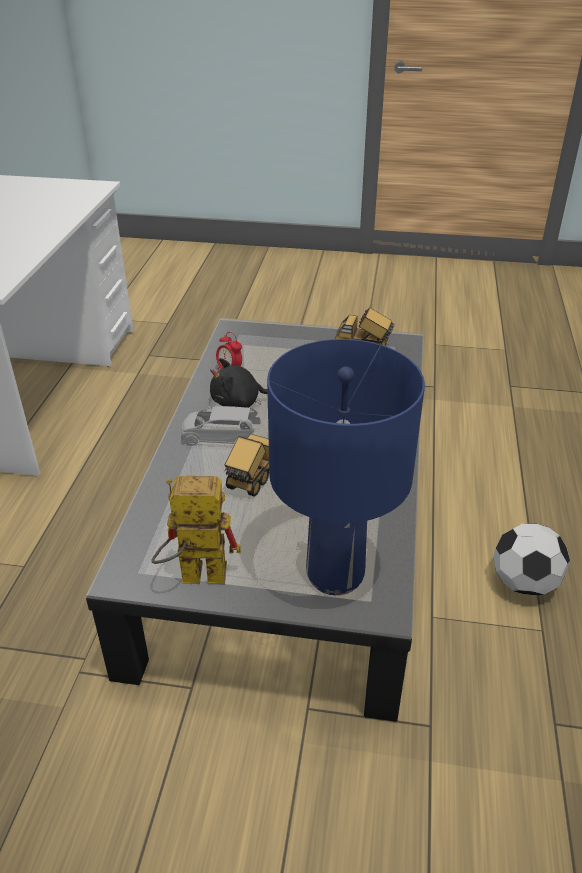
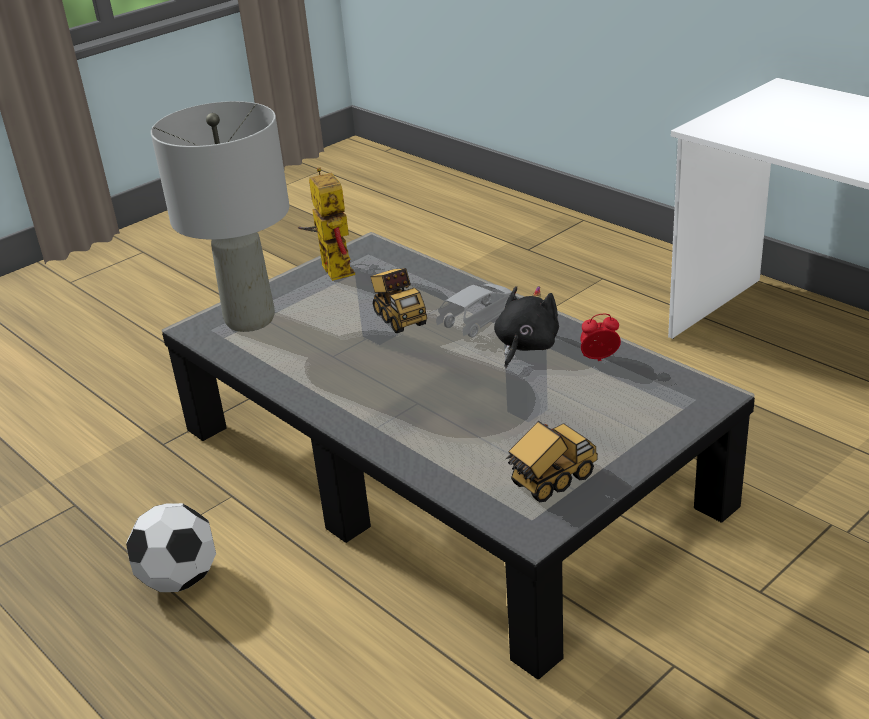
camera: 130 degrees right, 5 degrees down
(193, 577) = (331, 267): toy robot -> toy robot turned 60 degrees counterclockwise
(334, 574) = (251, 319): blue table lamp -> grey table lamp

